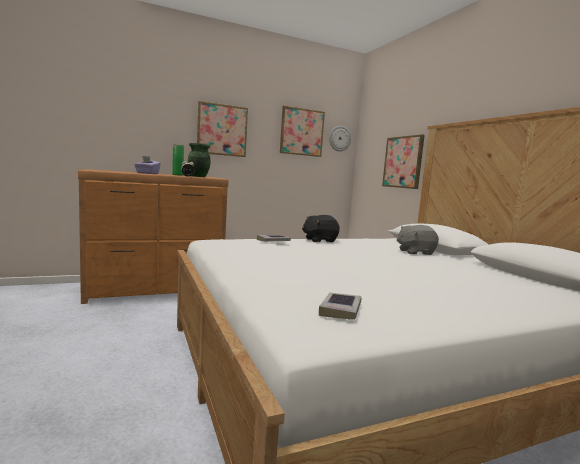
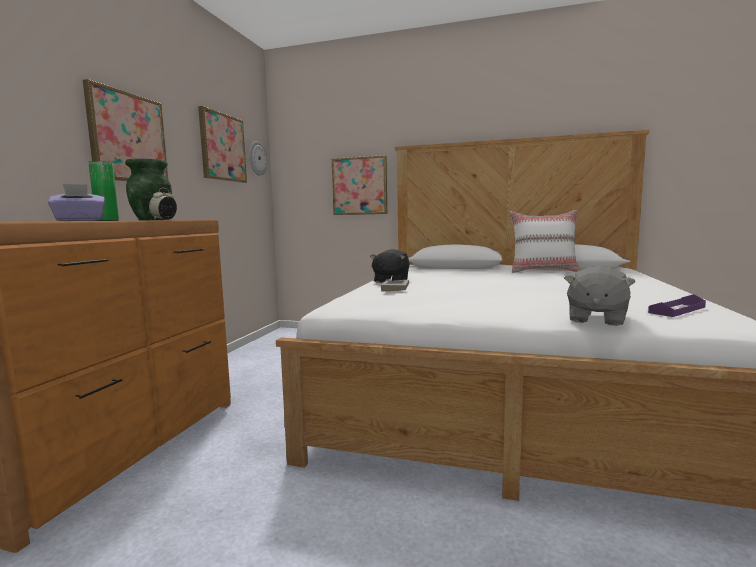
camera: 50 degrees left, 0 degrees up
(340, 310) = (677, 310): book -> purple tray
(415, 252) = (470, 272): grey plush toy -> grey plush toy (596, 319)
(488, 270) = (543, 271): none -> white pillow

